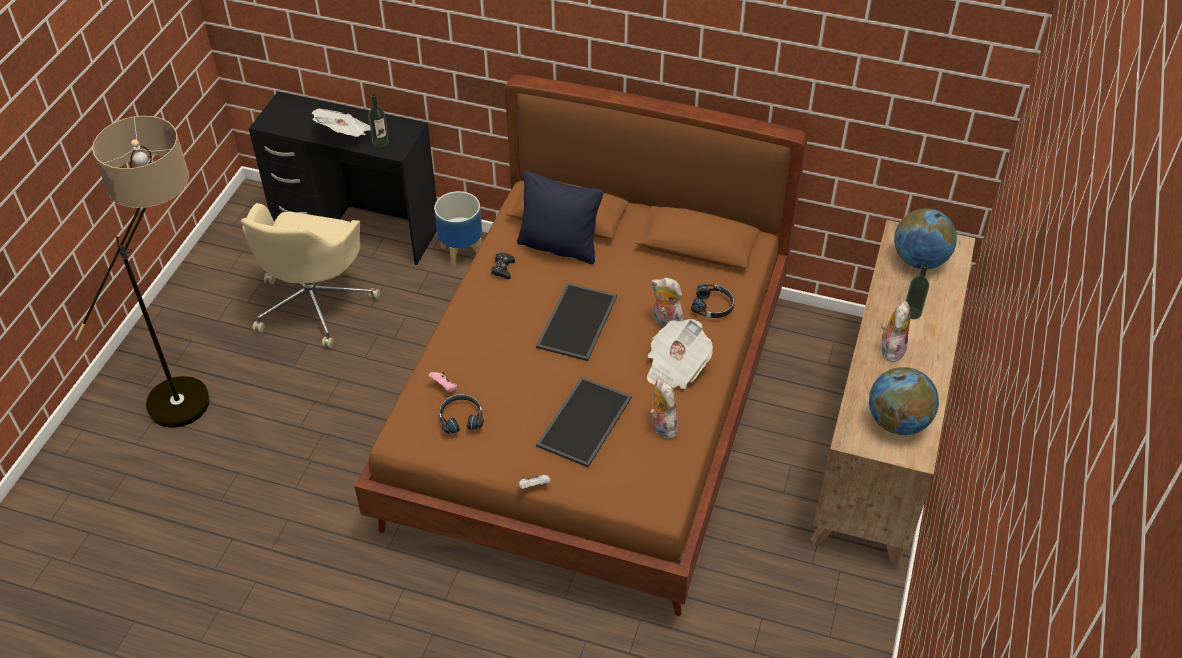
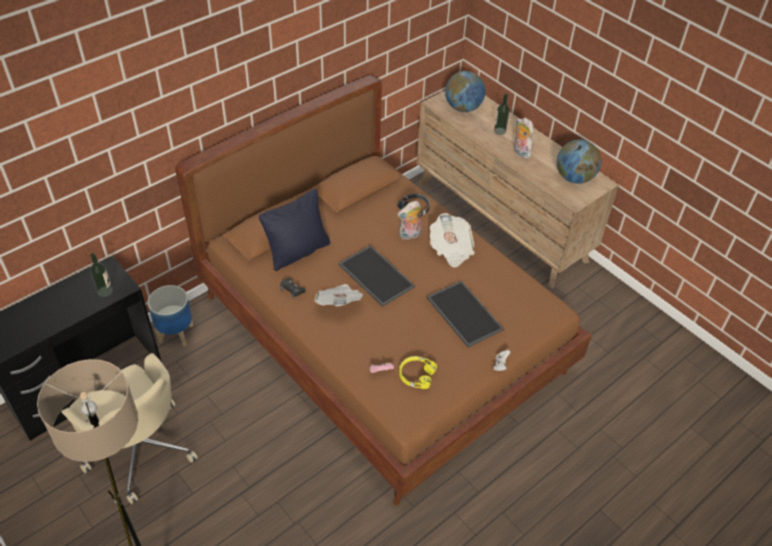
camera: 60 degrees left, 0 degrees up
(345, 135) = (72, 308): newspaper -> newspaper (339, 304)
(461, 417) = (416, 375): black headphones -> yellow headphones
(662, 426) = (494, 279): plush toy -> none

